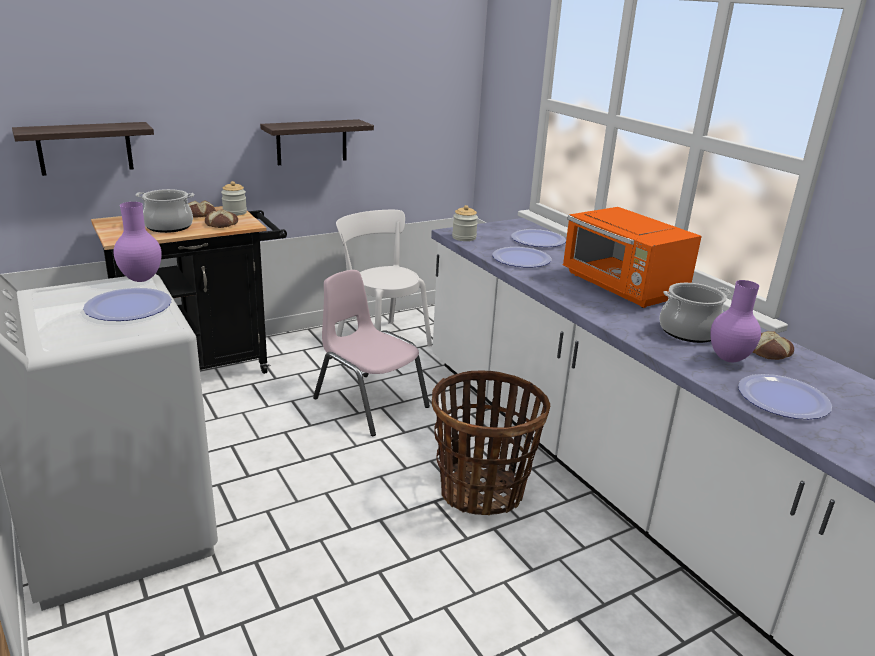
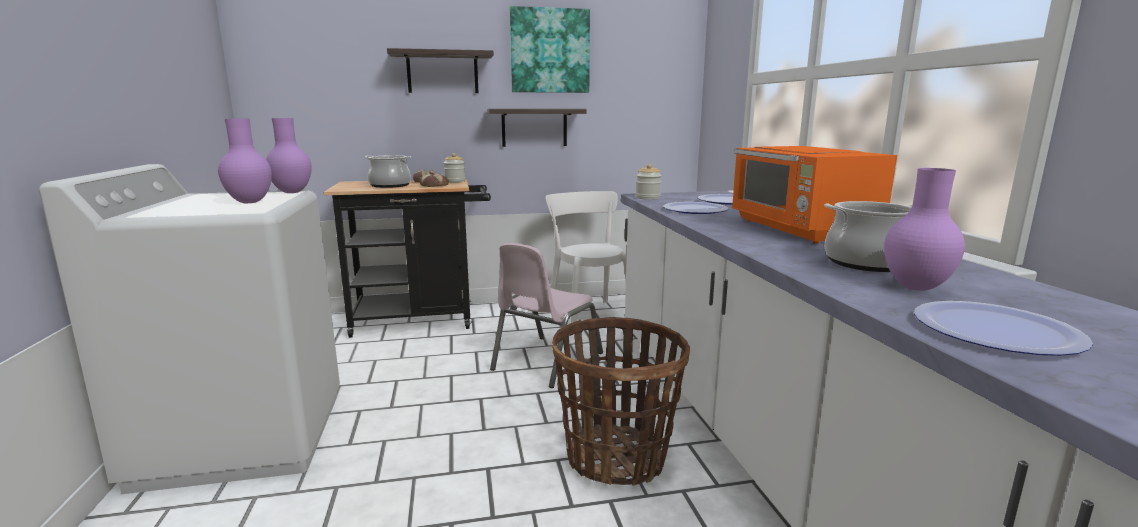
camera: 20 degrees right, 10 degrees down
(85, 148) = (339, 122): shelf -> shelf (442, 73)
(128, 307) = (248, 202): plate -> purple vase
(327, 56) = (550, 51): none -> picture
(370, 403) = (546, 361): pink chair -> pink chair turned 120 degrees counterclockwise
(769, 352) = (989, 286): bread -> none

